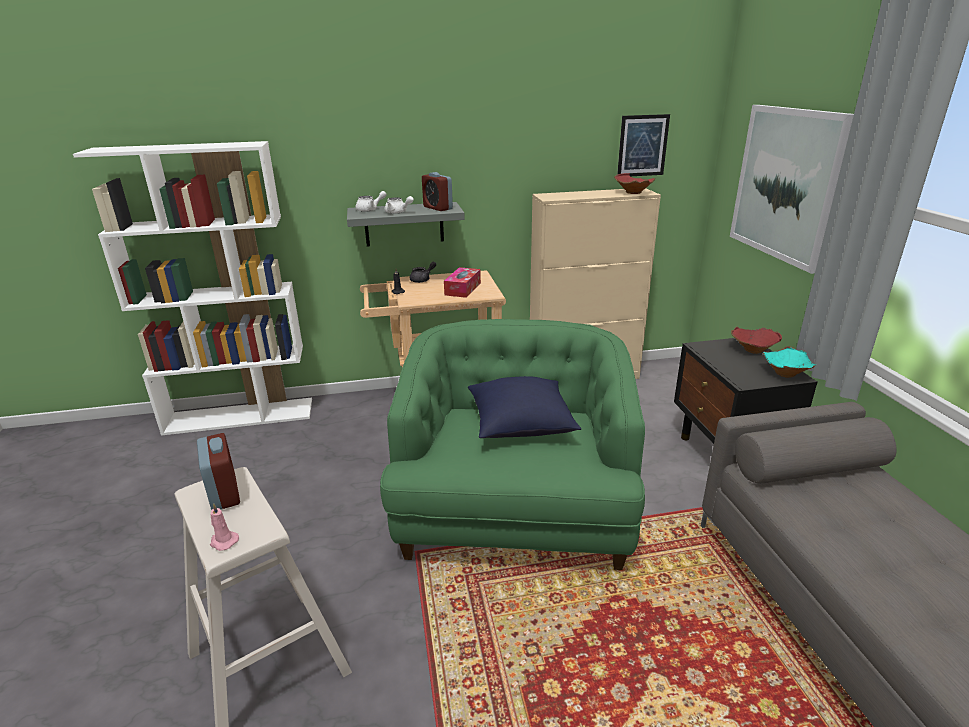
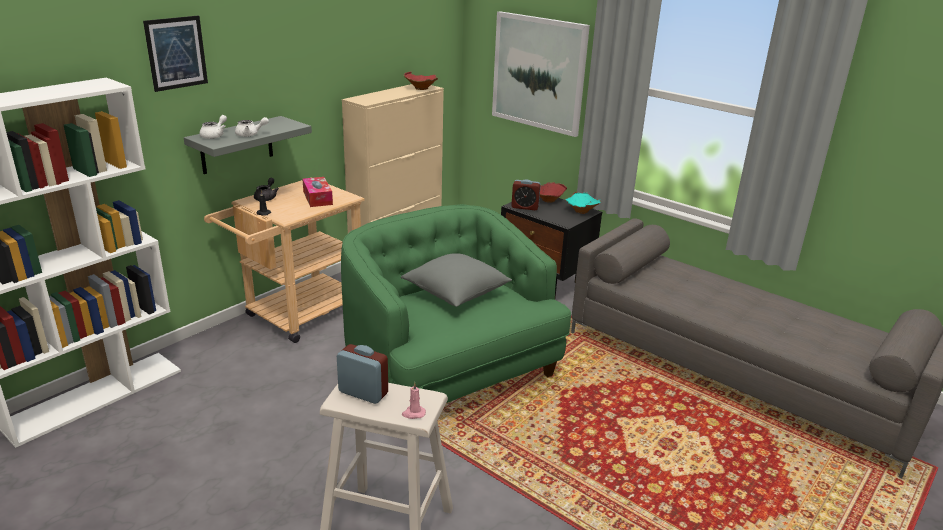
camera: 40 degrees left, 0 degrees up
(437, 208) = (278, 125): alarm clock -> alarm clock (525, 207)
(520, 425) = (456, 294): blue pillow -> grey pillow
(642, 146) = (415, 47): picture -> picture (176, 53)

